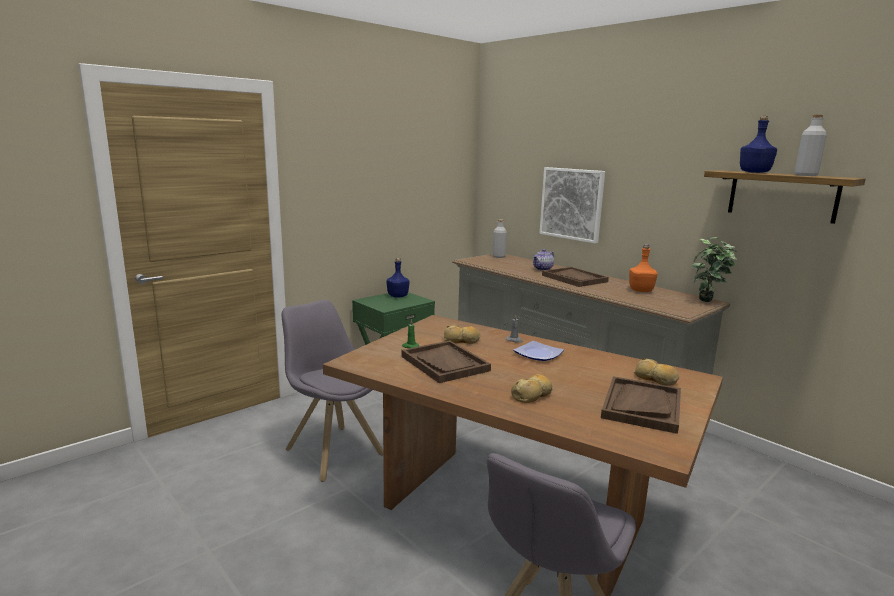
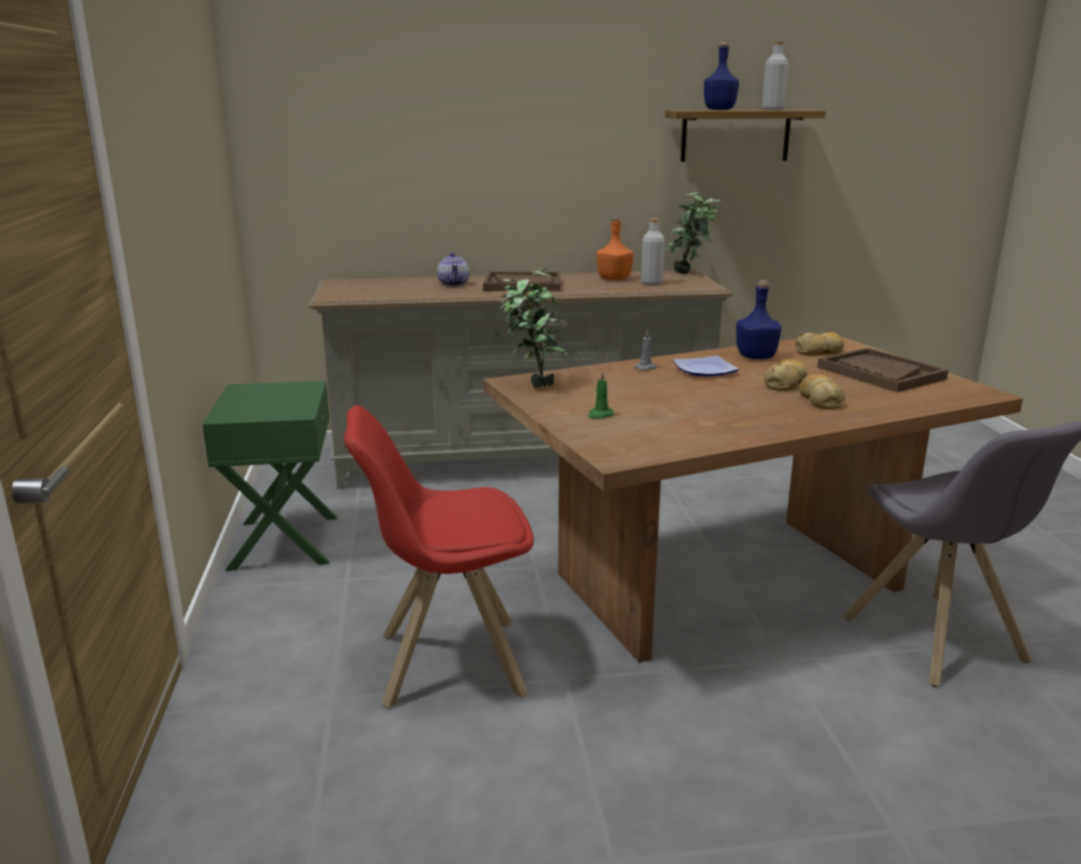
camera: 55 degrees left, 5 degrees up
(333, 451) = (449, 663): grey chair -> red chair
(397, 296) = (254, 393): blue bottle -> blue bottle (756, 357)
(439, 324) = (533, 384): none -> potted plant
(445, 363) = (685, 412): brown tray -> none
(462, 340) = (613, 388): bread -> bread (785, 383)
(498, 256) = (347, 284): grey bottle -> grey bottle (651, 283)
(572, 204) = (454, 177): picture -> none

